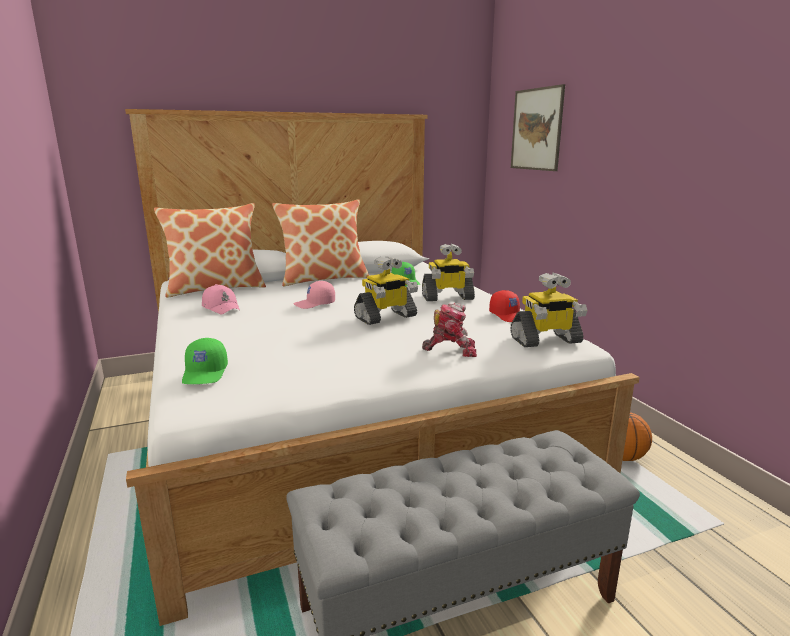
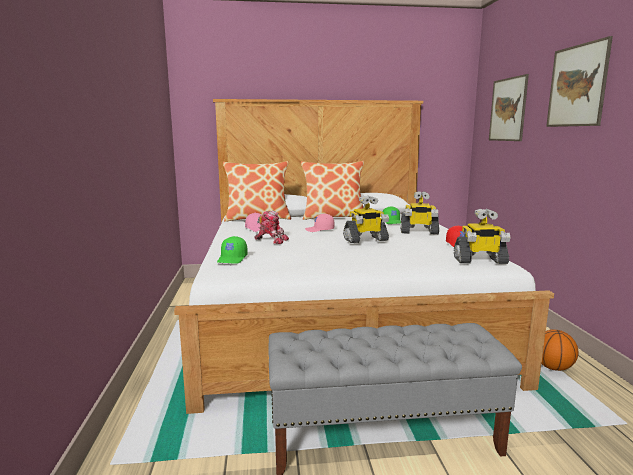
camera: 15 degrees right, 5 degrees down
(451, 349) = (403, 260): toy robot -> toy robot (271, 240)
(634, 104) = (577, 86): none -> picture

